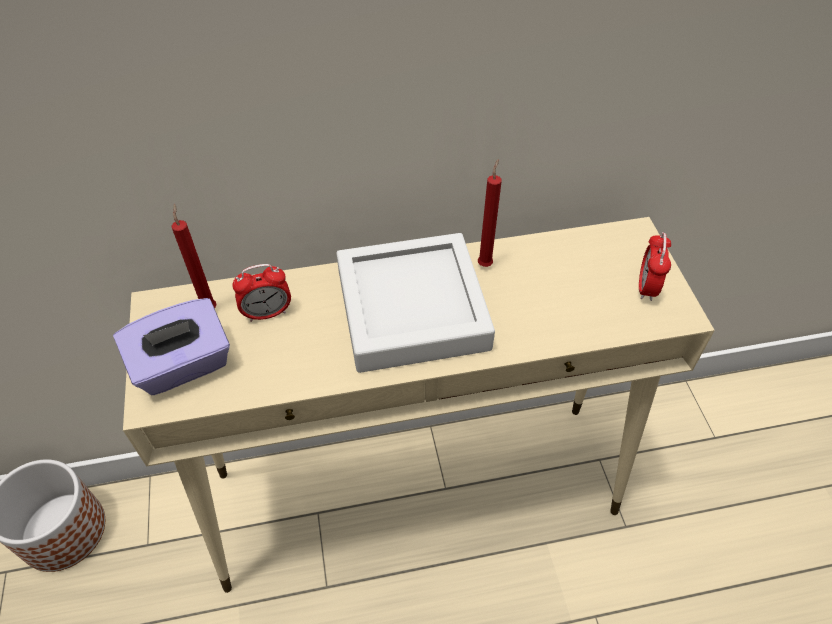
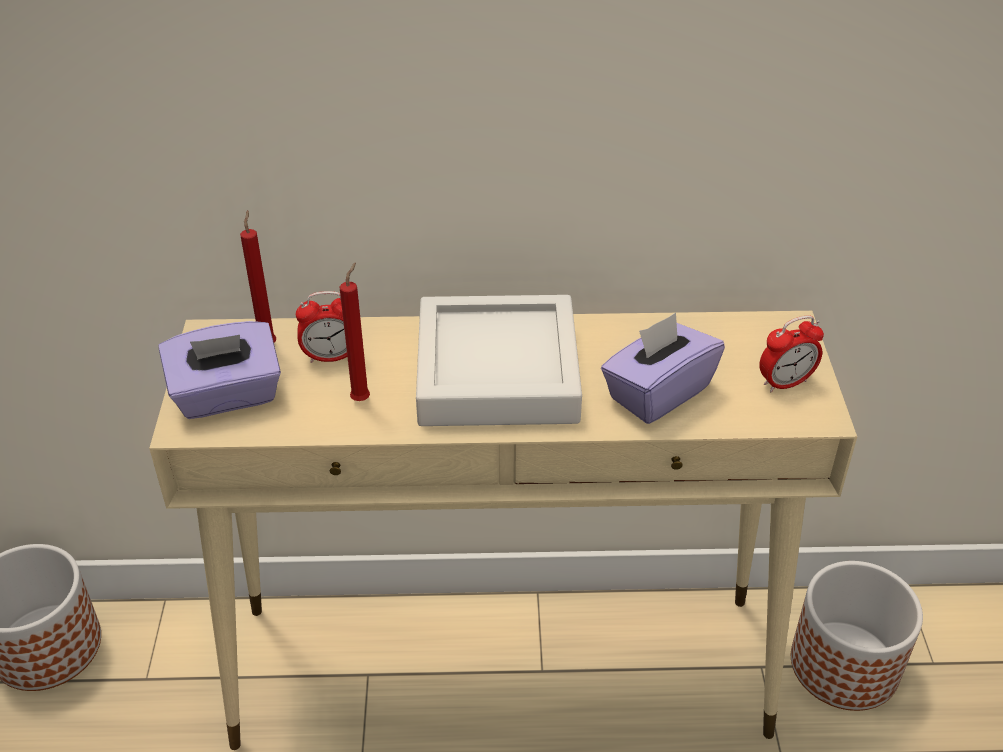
camera: 10 degrees right, 10 degrees down
(485, 263) = (596, 336): red candle -> red candle (362, 398)
(548, 311) = (657, 392): none -> purple tissue box
(646, 287) = (785, 383): alarm clock -> alarm clock turned 135 degrees counterclockwise
(656, 449) = (845, 665): none -> planter

